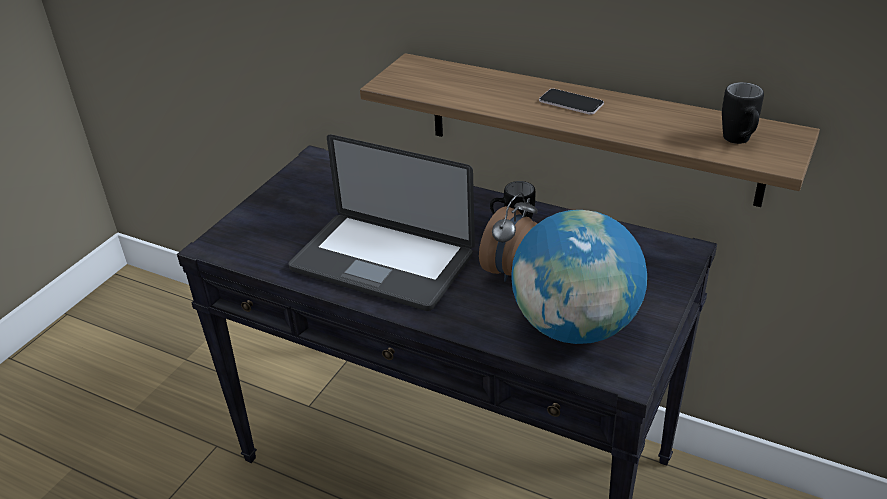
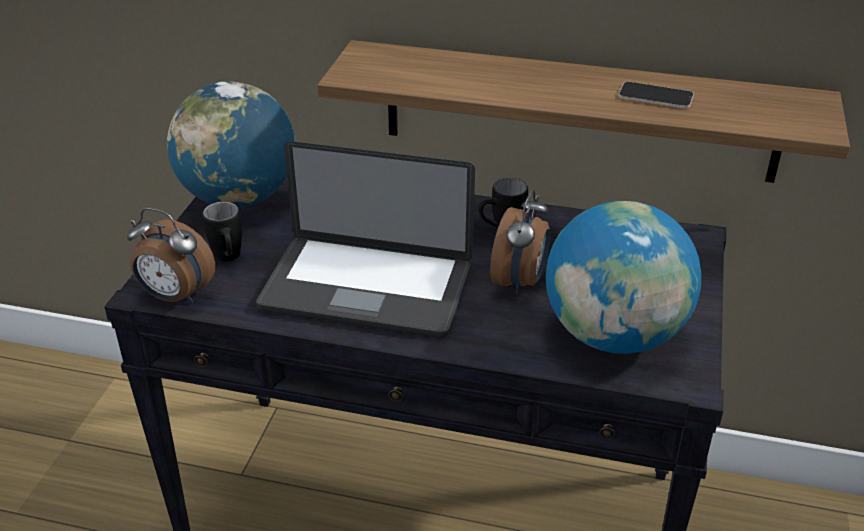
camera: 15 degrees left, 0 degrees up
(231, 252) = (175, 296): none -> alarm clock
(309, 177) = (239, 198): none -> globe
(571, 102) = (569, 83): phone -> phone (655, 96)
(739, 142) = (768, 112): black mug -> black mug (229, 259)

